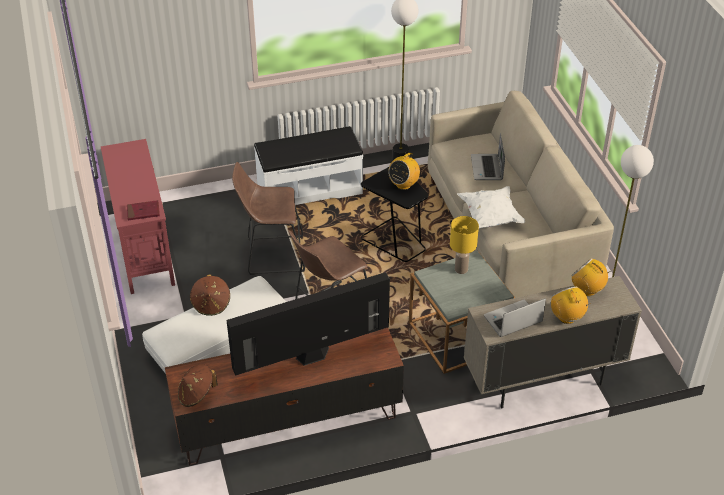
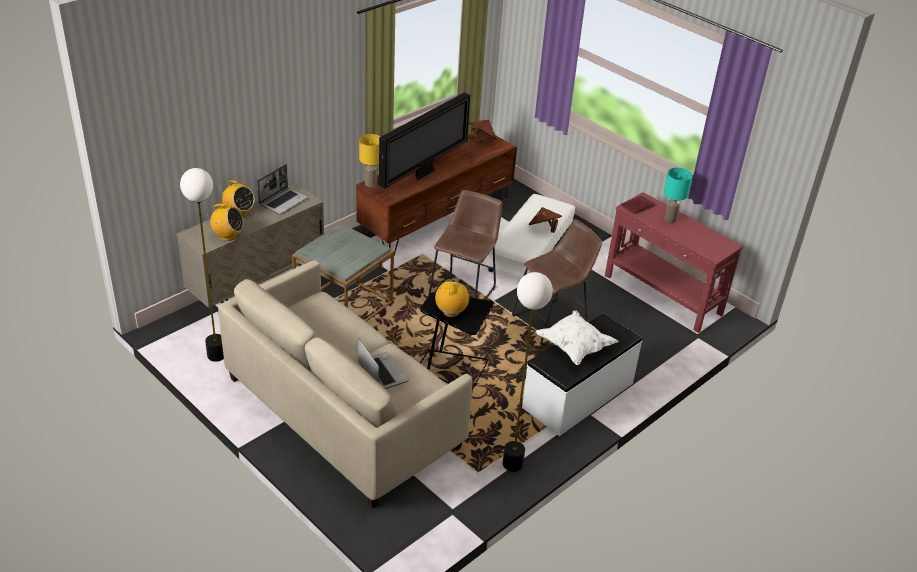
camera: 150 degrees right, 5 degrees down
(130, 189) = (670, 219): none -> turquoise table lamp
(461, 269) = (351, 260): yellow table lamp -> yellow table lamp (370, 184)
(490, 217) = (351, 322): white pillow -> white pillow (574, 347)

